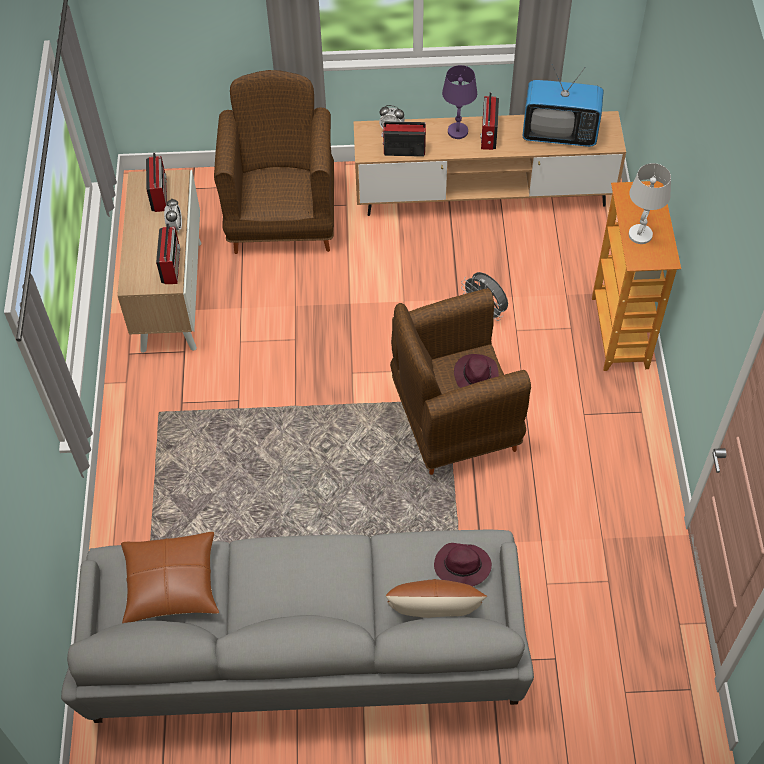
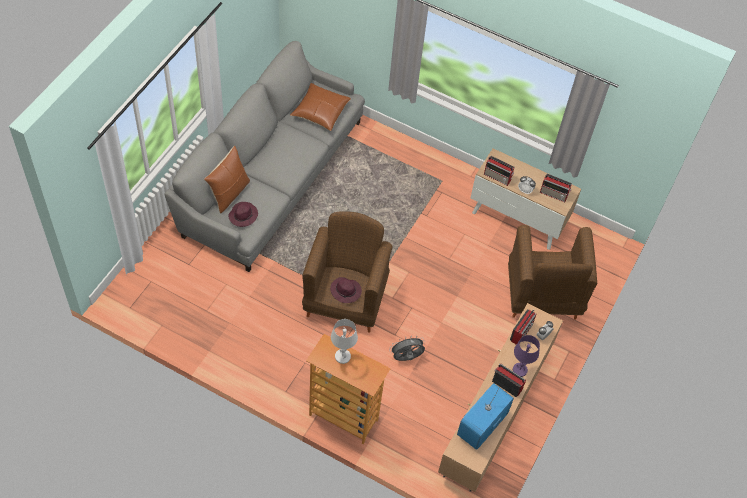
camera: 115 degrees right, 0 degrees up
(283, 219) = (542, 296): brown armchair -> brown armchair turned 60 degrees clockwise

